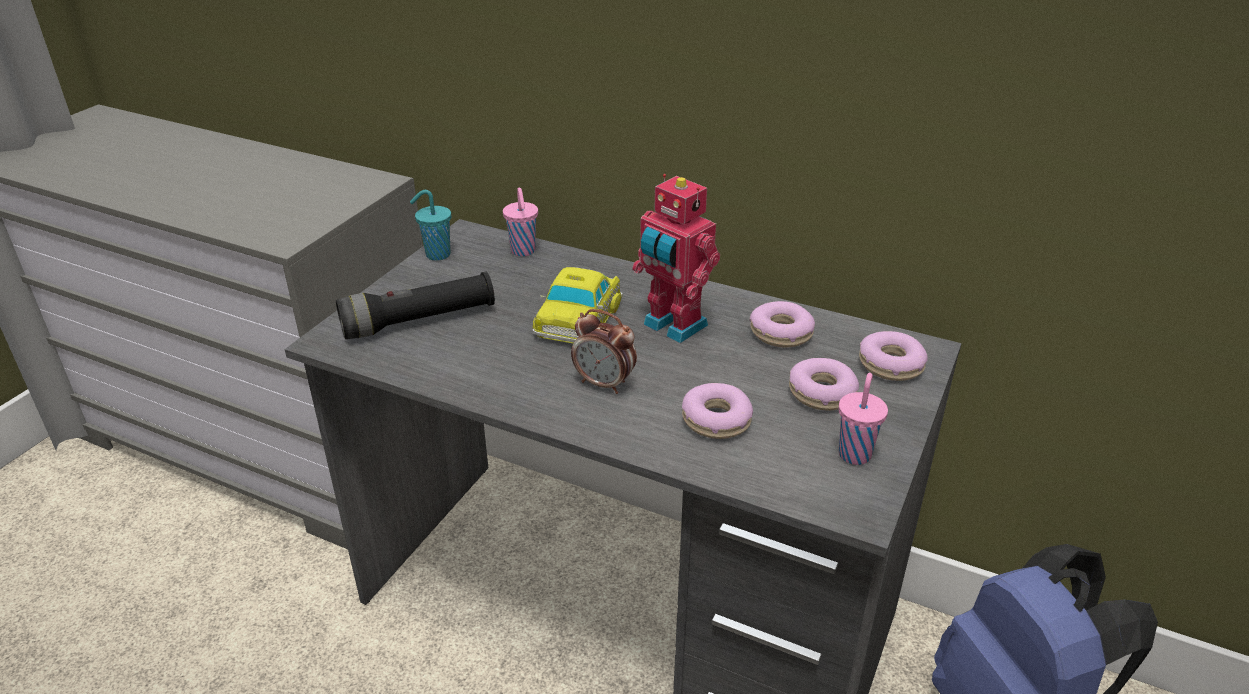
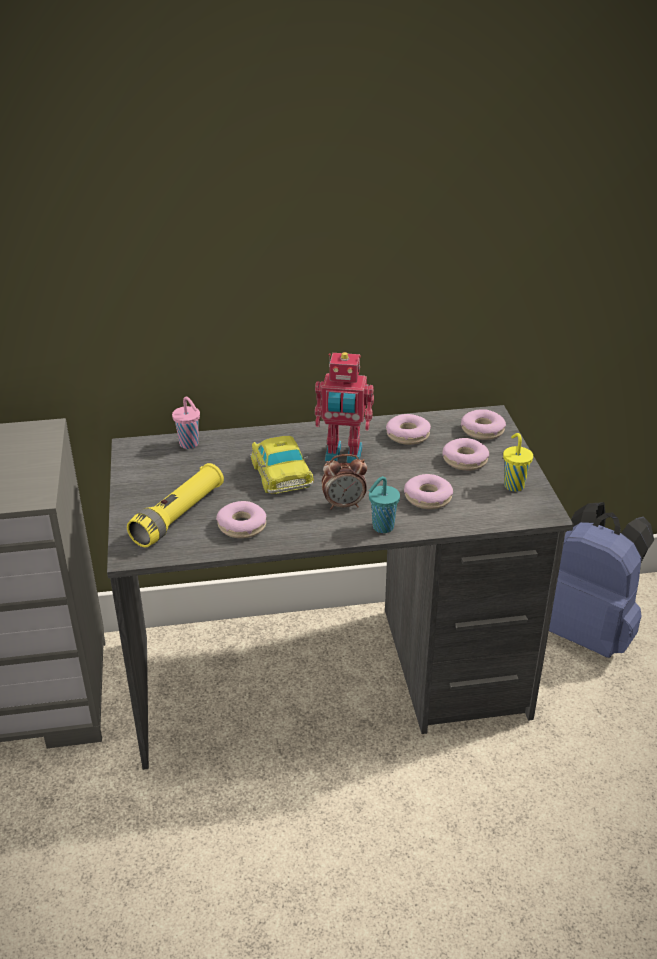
camera: 35 degrees left, 0 degrees up
(419, 321) = (179, 516): black flashlight -> yellow flashlight
(436, 255) = (130, 469): turquoise cup -> turquoise cup (381, 527)
(465, 359) = (242, 526): none -> donut
(855, 453) = (513, 485): pink cup -> yellow cup

